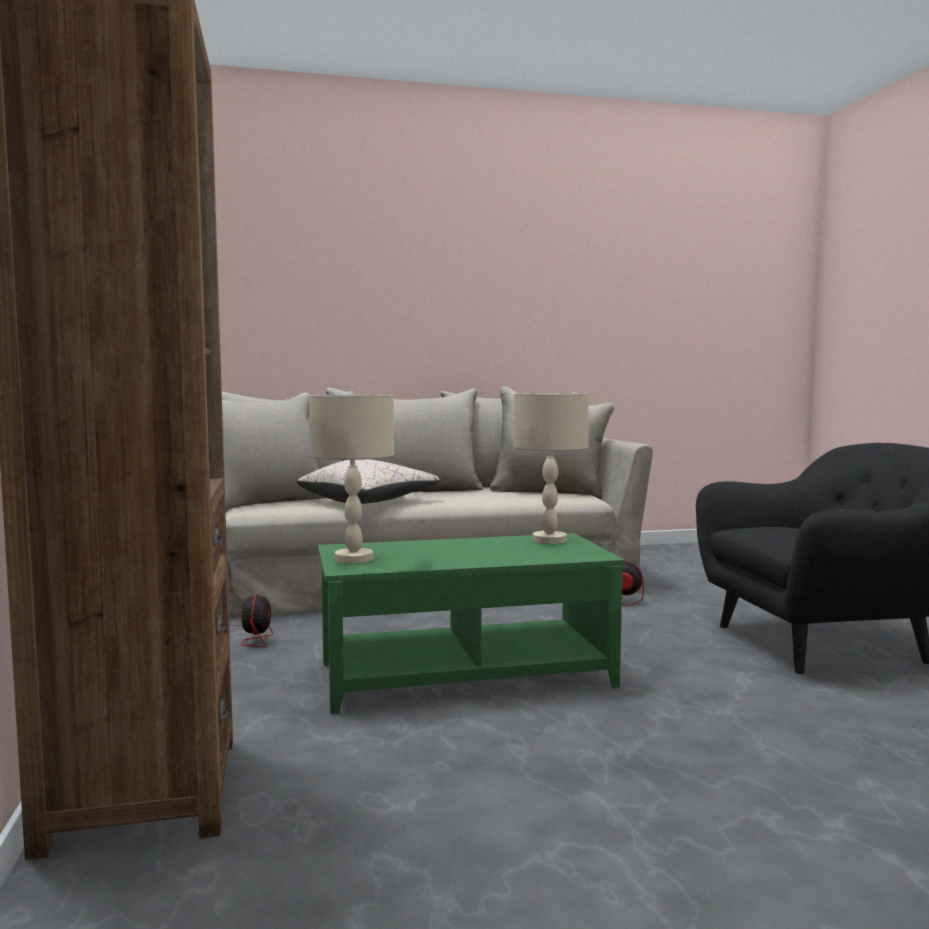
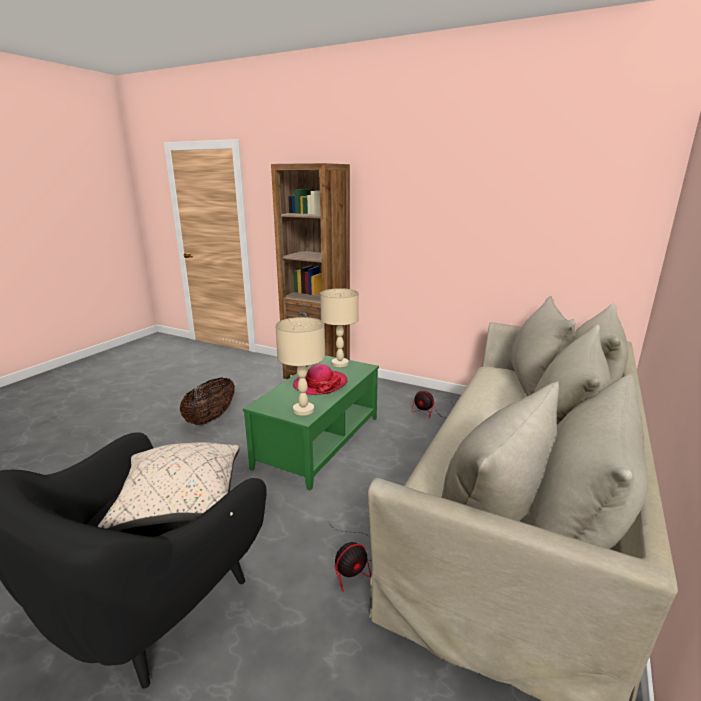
camera: 130 degrees right, 15 degrees up
(368, 501) = (495, 405): beige pillow -> beige pillow (180, 502)
(461, 550) = (320, 384): none -> hat
(588, 807) = (211, 418): none -> basket

